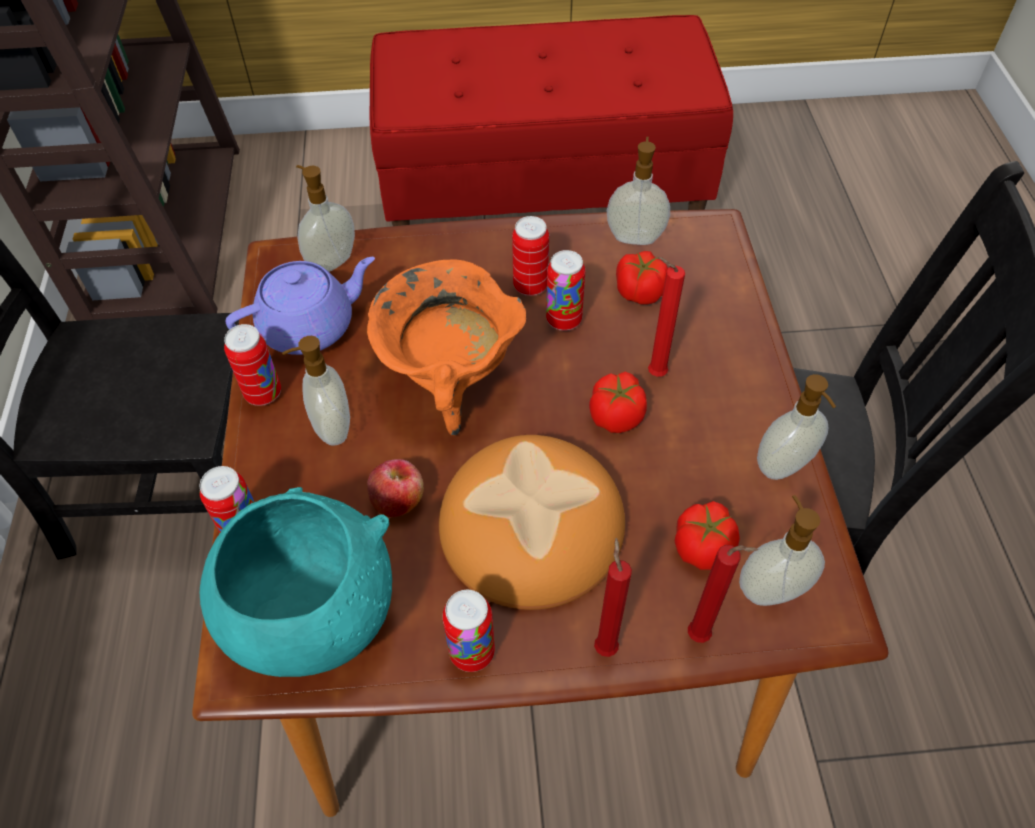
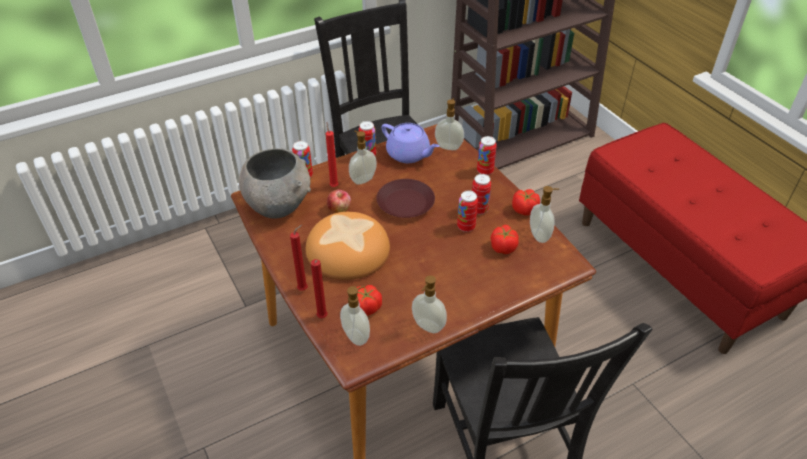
camera: 65 degrees right, 10 degrees down
(313, 617) = (278, 206): turquoise bowl -> grey bowl
(450, 383) = (406, 204): orange cooking pot -> brown plate
(472, 652) = (283, 251): can -> can (485, 171)
(616, 416) = (421, 260): tomato -> tomato (524, 210)
(653, 373) = (454, 266): red candle -> red candle (334, 186)

